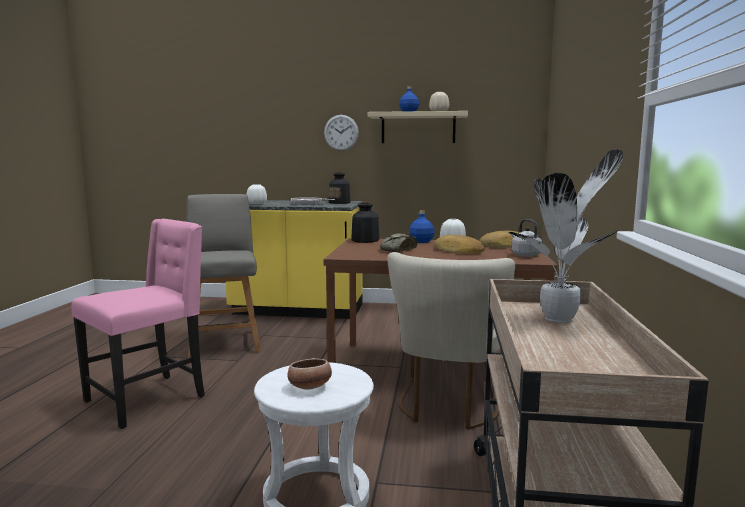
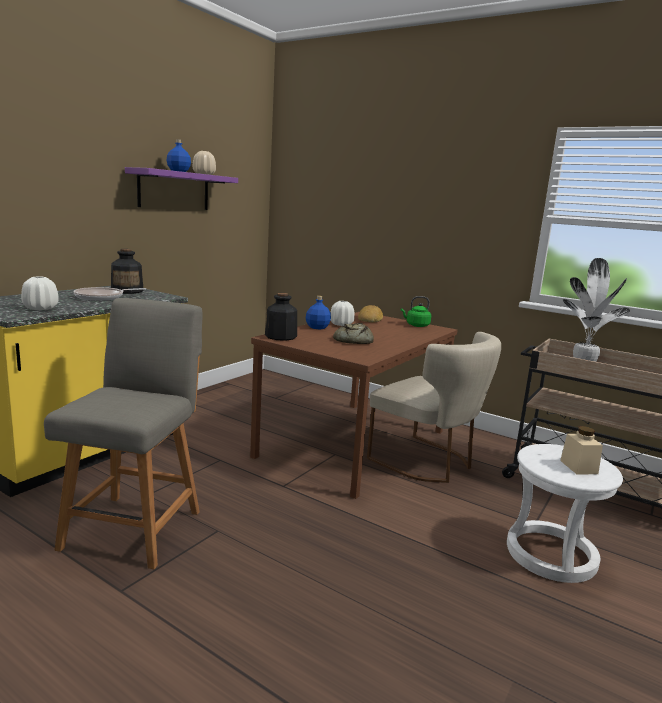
camera: 65 degrees left, 5 degrees up
(148, 399) = (284, 622): pink chair -> none
(224, 342) = (135, 527): grey chair -> grey chair turned 90 degrees clockwise
(309, 387) = (578, 467): bowl -> beige jar
(341, 132) = (88, 189): wall clock -> none
(418, 128) = (174, 190): beige shelf -> purple shelf
(458, 251) = (380, 331): bread -> none
(524, 255) = (416, 325): grey kettle -> green kettle

